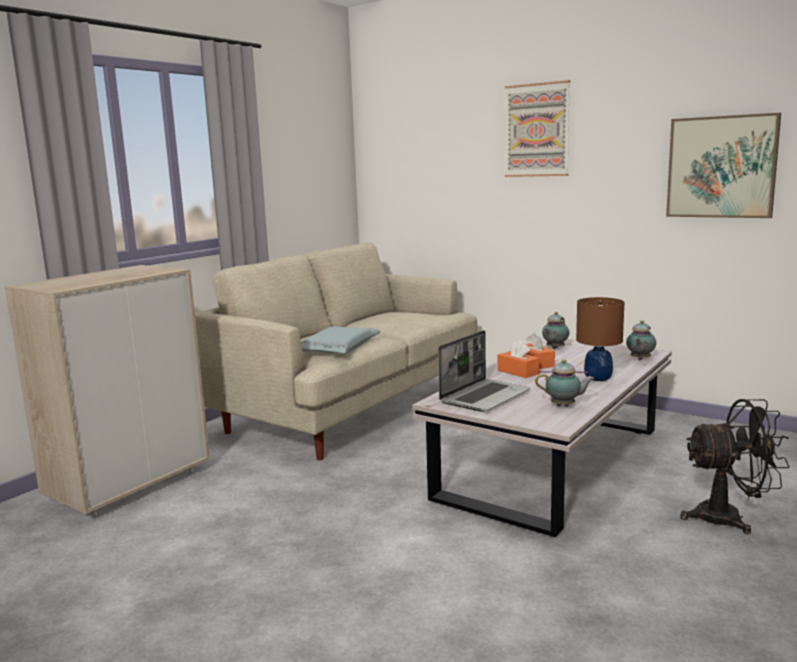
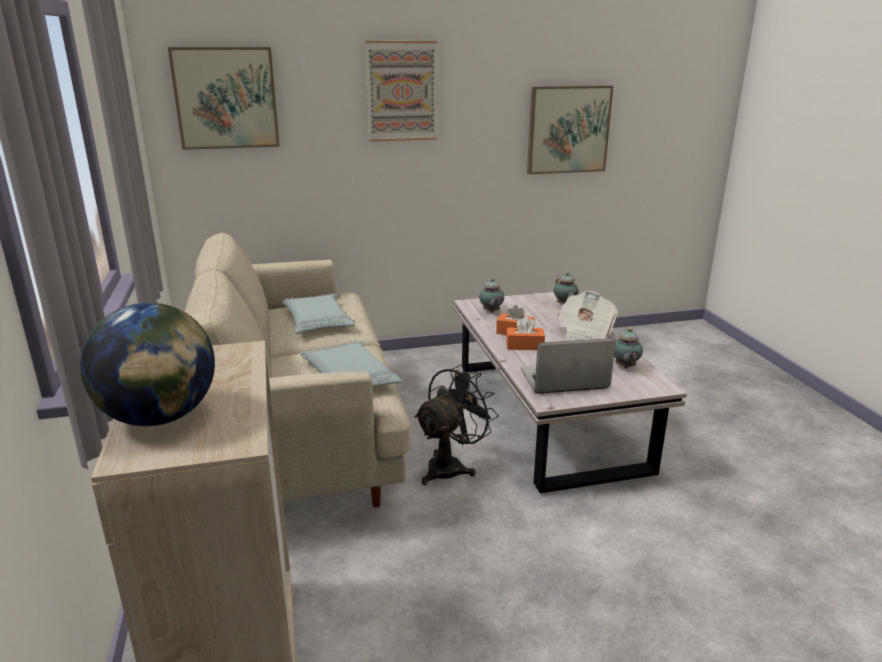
camera: 50 degrees left, 10 degrees up
(71, 279) = (160, 417): none -> globe
(400, 320) = (317, 319): none -> blue pillow
(405, 141) = (226, 98): none -> picture
(484, 397) = (563, 380): laptop -> laptop turned 90 degrees counterclockwise
(564, 406) = (625, 367): teapot -> teapot turned 135 degrees clockwise
(597, 379) = (584, 333): brown table lamp -> newspaper
(729, 518) = (692, 408): black fan -> black fan (451, 466)

